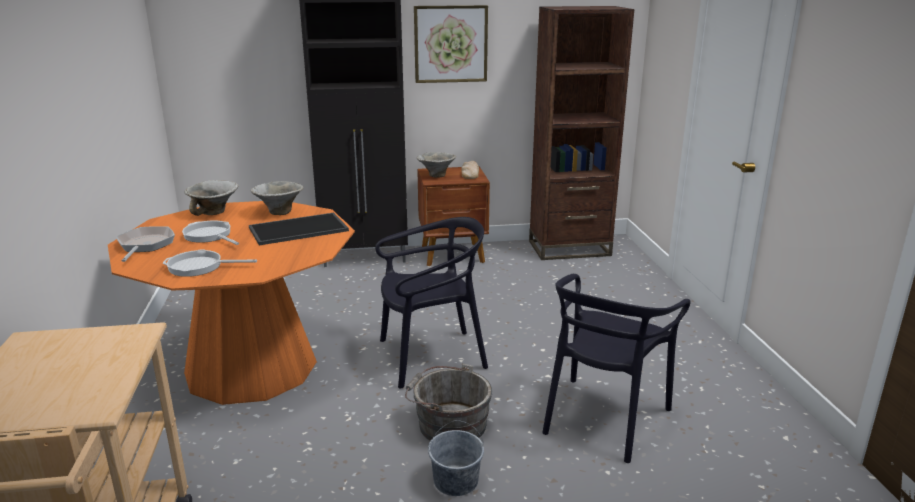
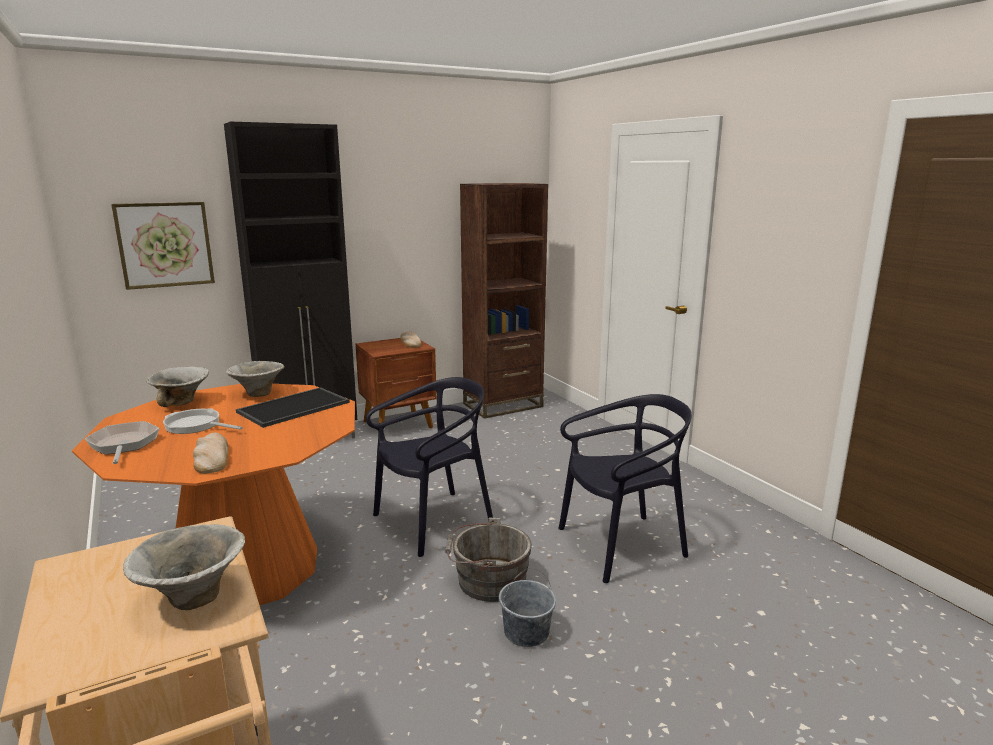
camera: 20 degrees left, 5 degrees down
(199, 267) = (211, 457): frying pan -> bread
(436, 176) = (379, 348): bowl -> bowl (192, 599)
(450, 44) = (381, 220): picture -> picture (165, 244)
(603, 418) = (621, 545): black chair -> black chair turned 120 degrees counterclockwise

